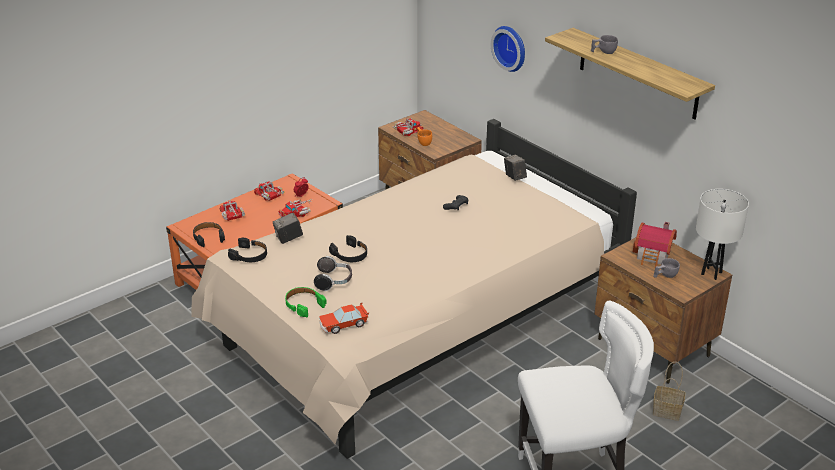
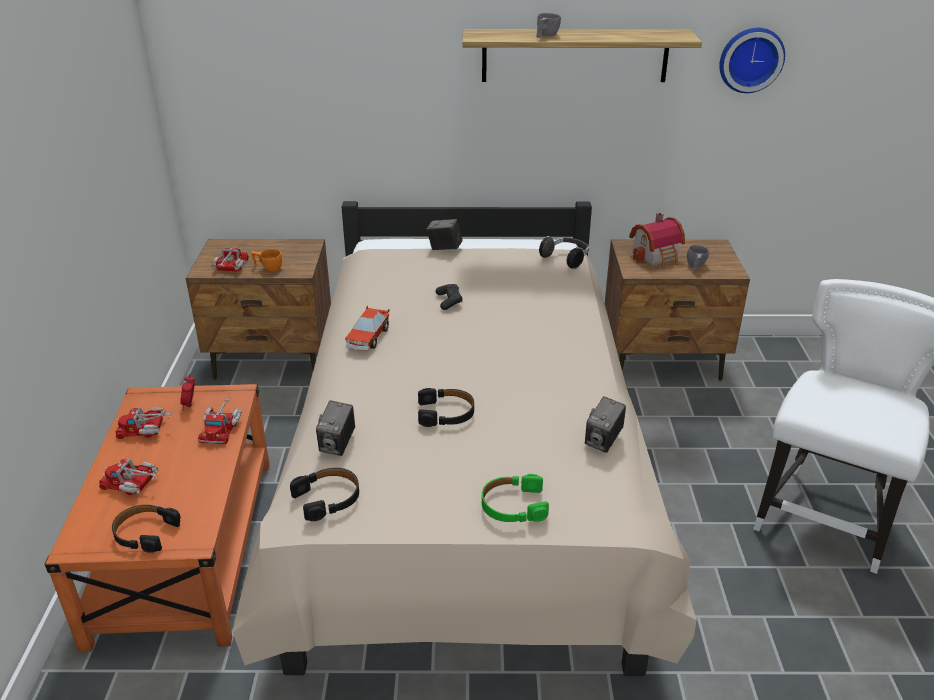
camera: 50 degrees left, 0 degrees up
(334, 281) = (489, 454): headphones -> headphones (566, 259)
(343, 325) = (597, 493): toy car -> toy car (368, 338)
(389, 310) = (603, 441): none -> camera
(511, 47) = (356, 94): wall clock -> wall clock (750, 59)
(668, 411) = (760, 401): basket -> none
(711, 273) = (716, 246): white table lamp -> none

